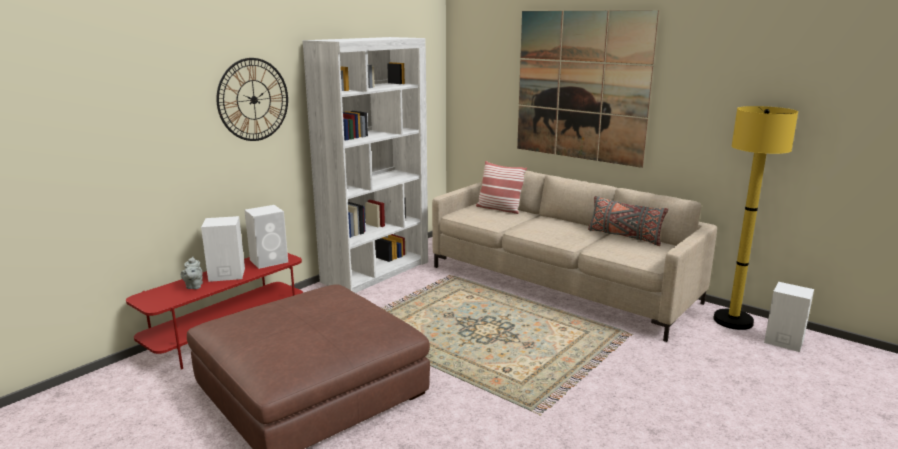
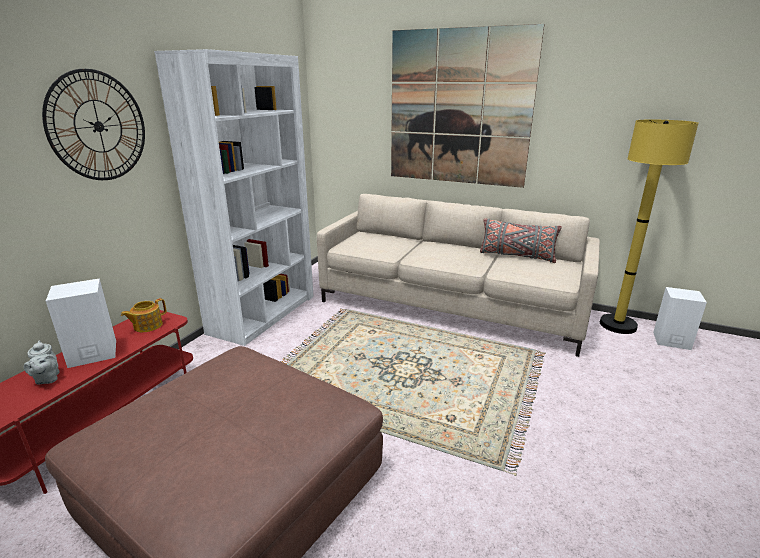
camera: 15 degrees left, 5 degrees up
(270, 261) = (147, 326): white speaker -> teapot
(499, 209) = (382, 237): pillow -> none

